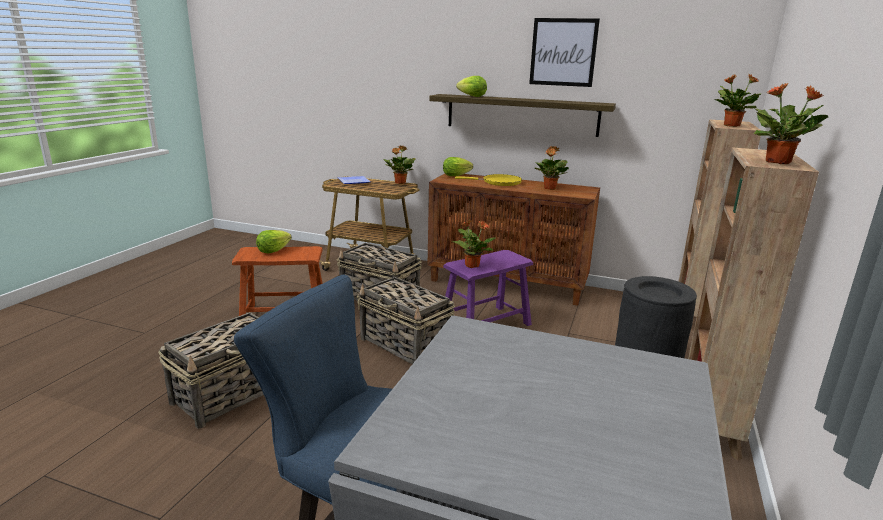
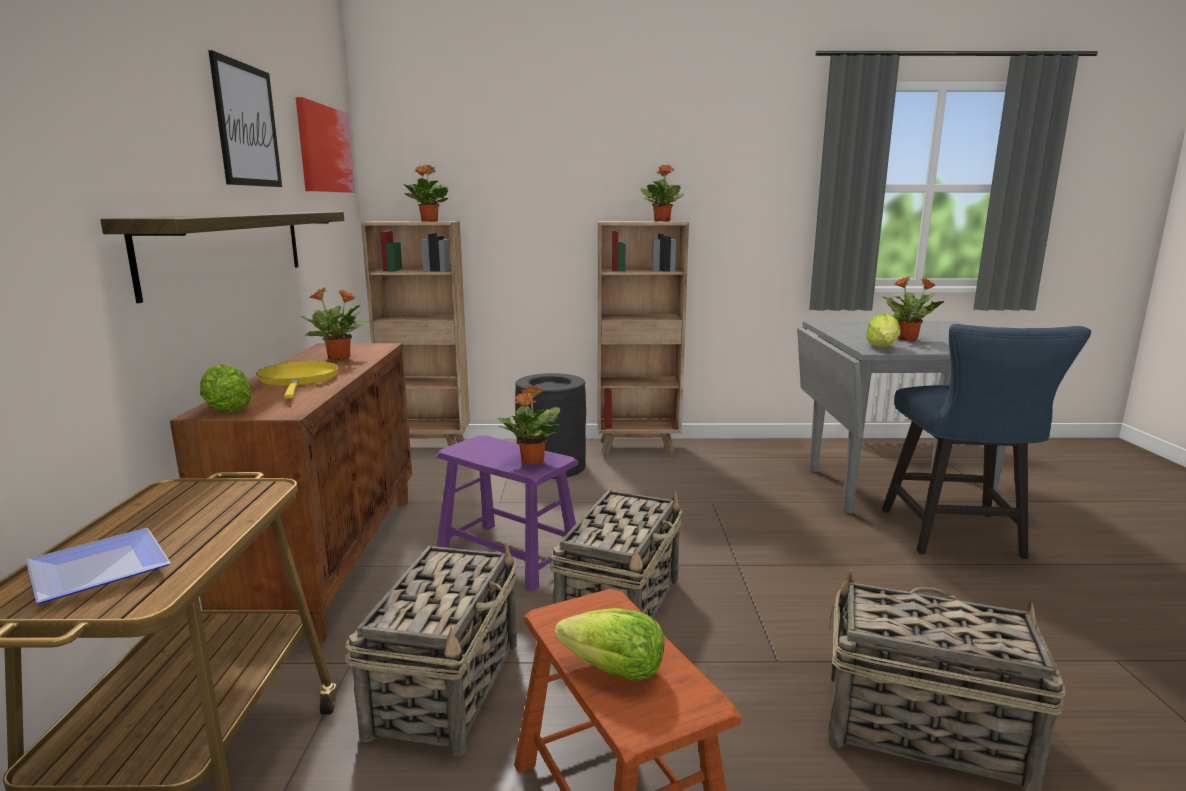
camera: 110 degrees left, 5 degrees down
(400, 183) = (143, 499): potted plant -> potted plant (908, 339)
(472, 96) = (203, 215): lettuce -> lettuce (883, 348)
(685, 61) = (324, 149): none -> picture

